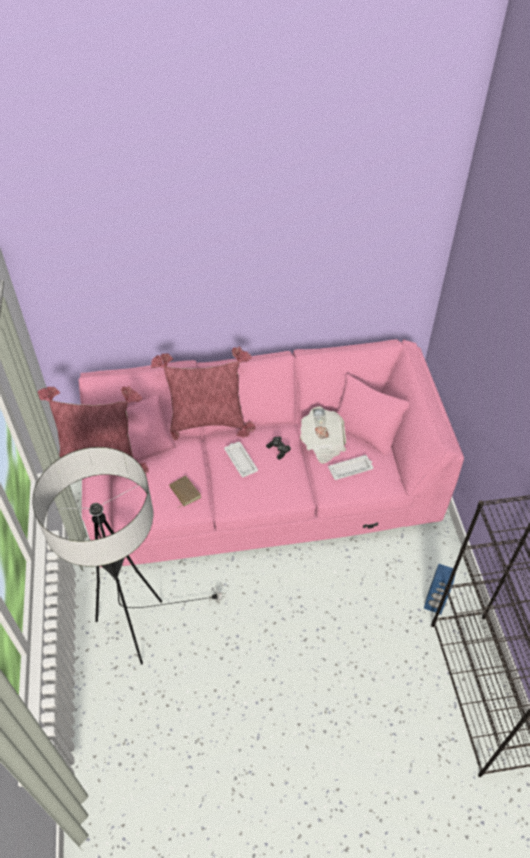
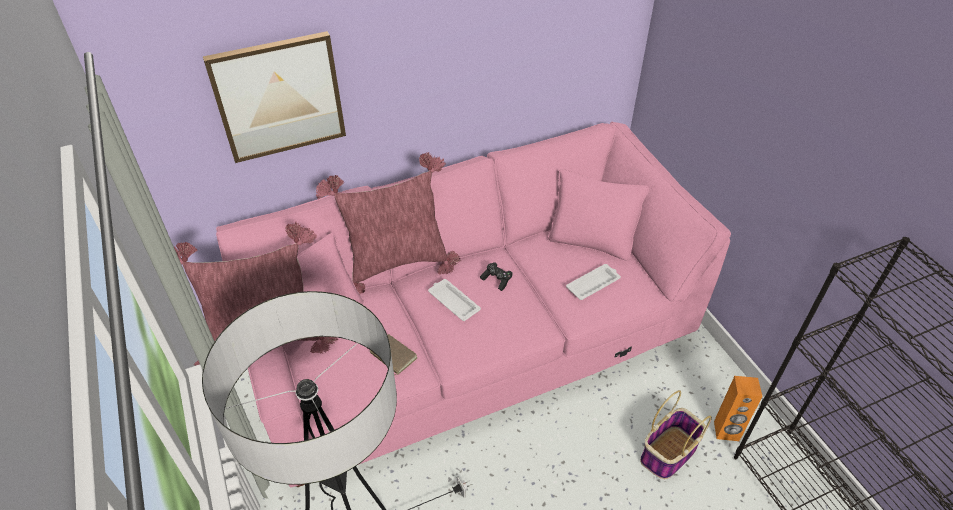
camera: 15 degrees left, 5 degrees down
(135, 291) = (279, 97): none -> picture
(322, 443) = (547, 261): newspaper -> none
(381, 610) = (668, 454): none -> basket
(434, 604) = (726, 431): blue speaker -> orange speaker

